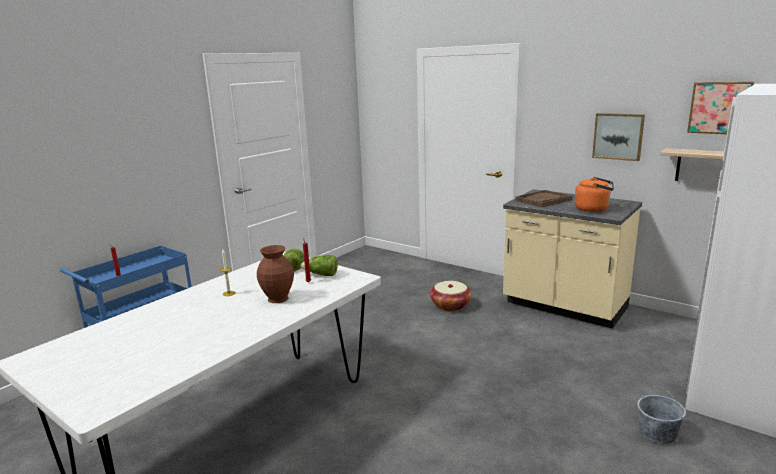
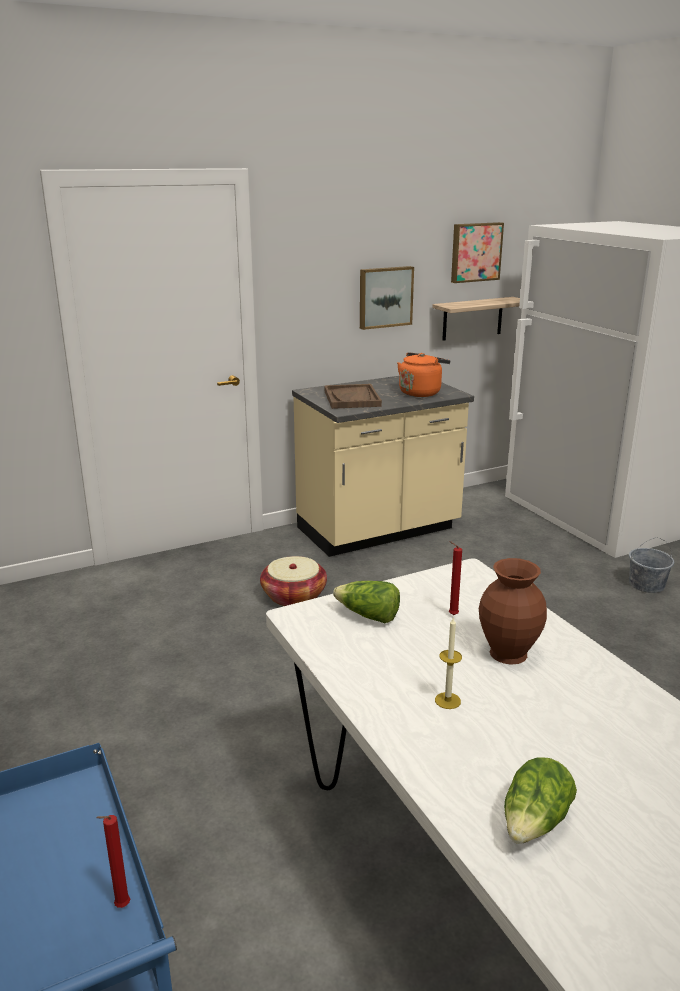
camera: 65 degrees left, 5 degrees up
(321, 275) = (429, 599): lettuce -> lettuce (535, 823)

